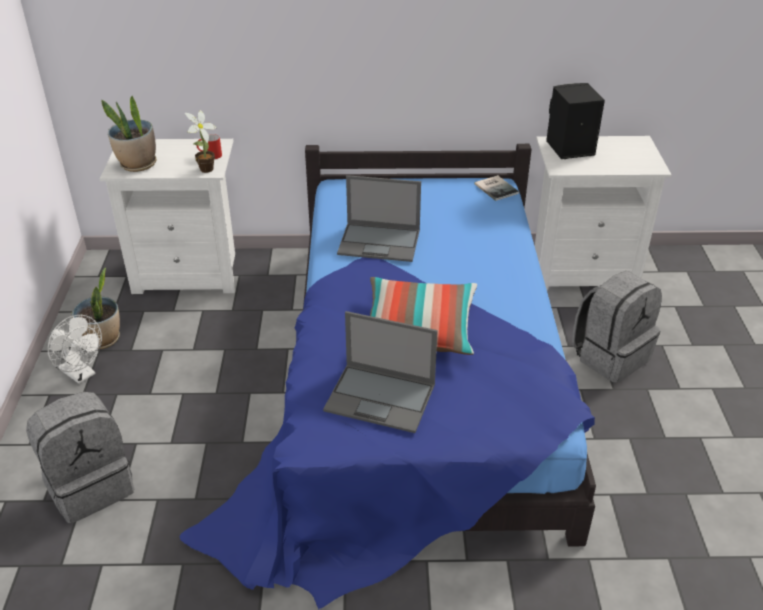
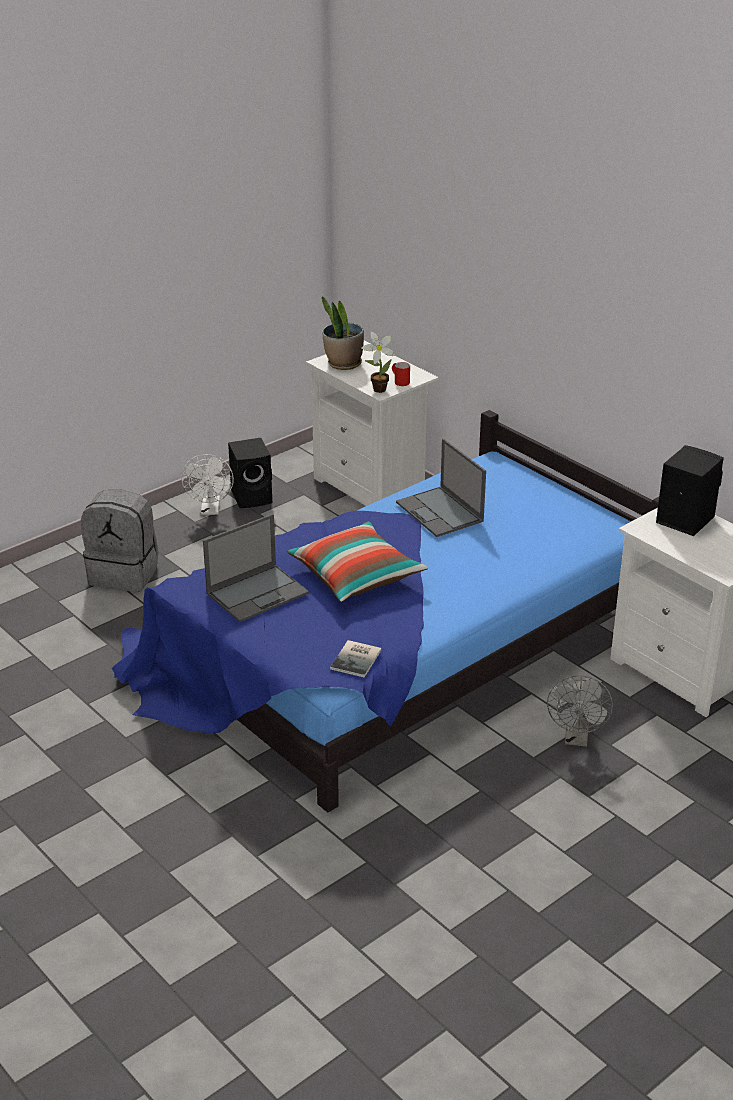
camera: 50 degrees right, 5 degrees down
(103, 339) = (253, 497): potted plant -> black speaker
(381, 398) = (258, 593): laptop -> laptop turned 105 degrees counterclockwise
(496, 188) = (612, 529): book -> book (357, 659)
(610, 356) = (577, 738): grey backpack -> grey fan

